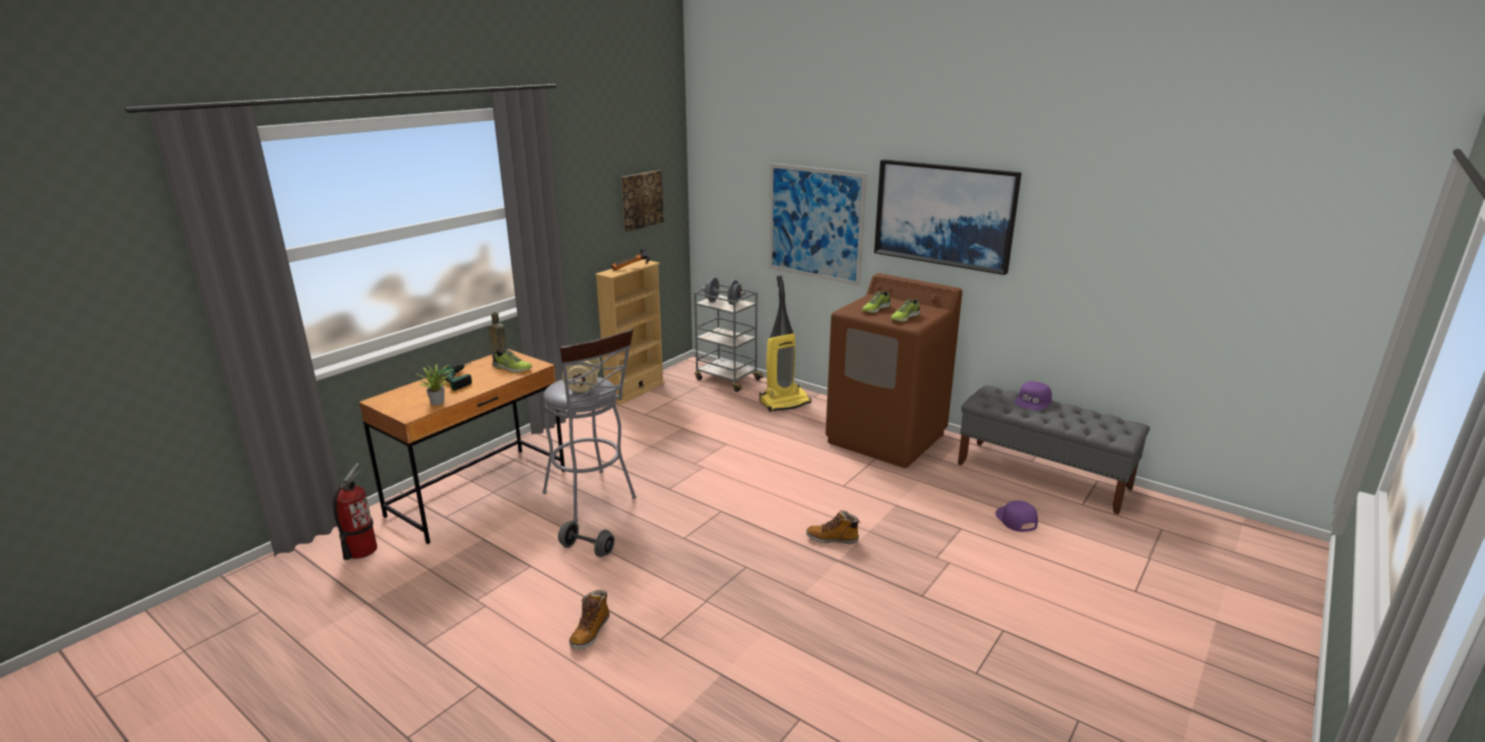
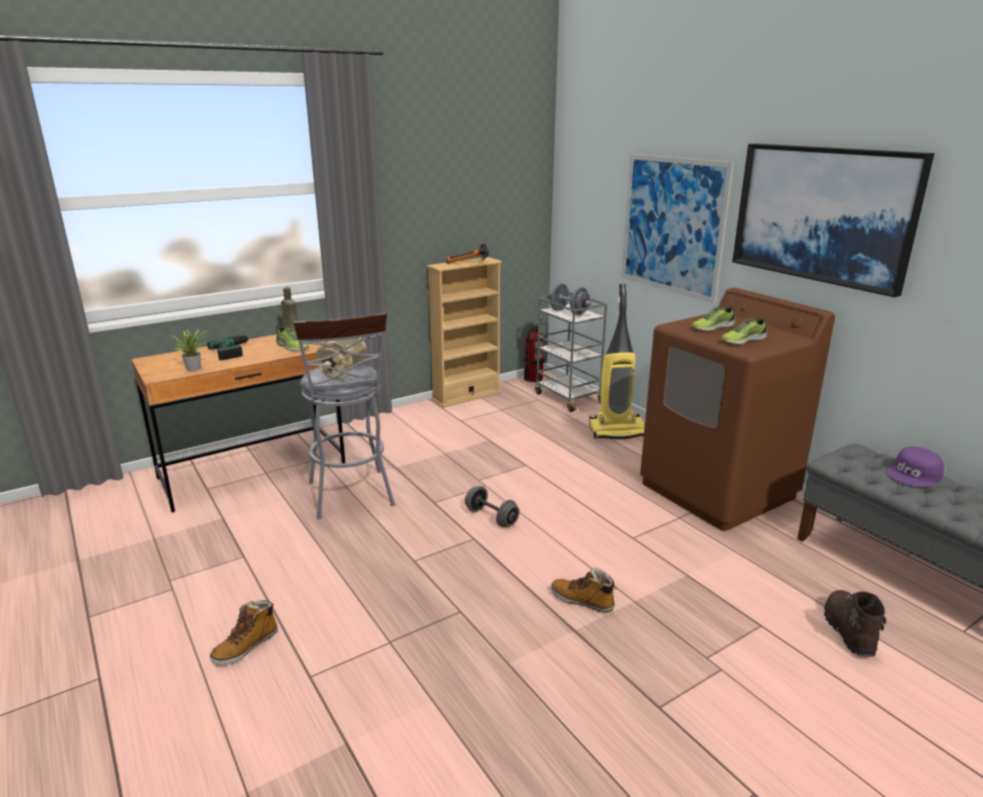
camera: 20 degrees right, 0 degrees up
(361, 550) = (114, 506): fire extinguisher -> fire extinguisher (532, 378)
(587, 550) = (308, 551): grey dumbbell -> grey dumbbell (491, 518)
(641, 200) = (491, 192): picture -> none
(1015, 519) = (847, 631): purple cap -> brown boot

